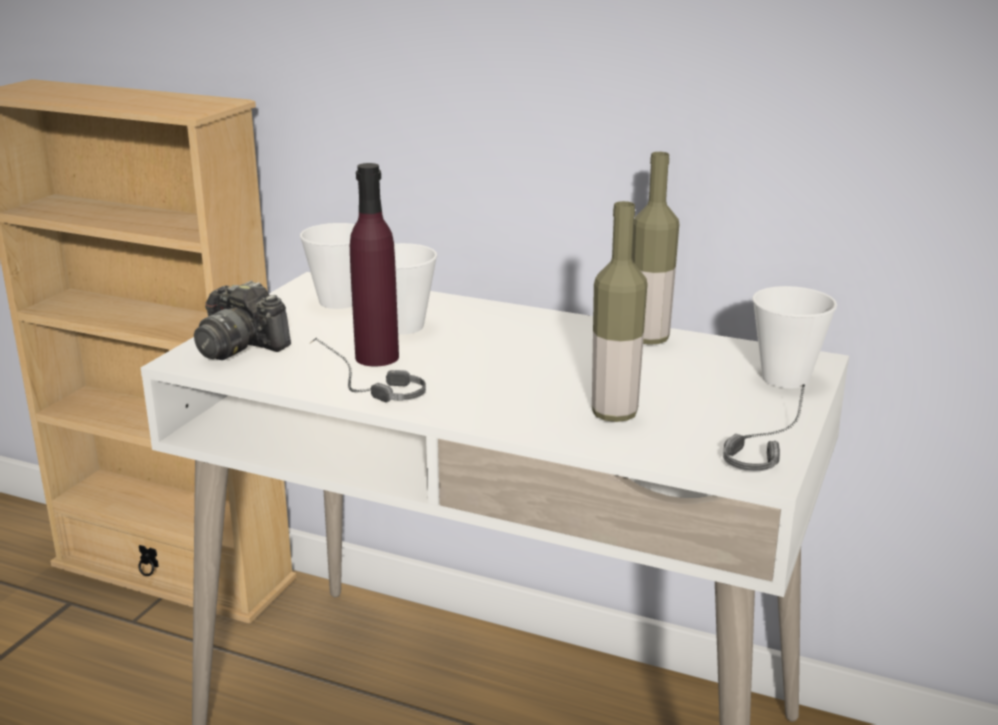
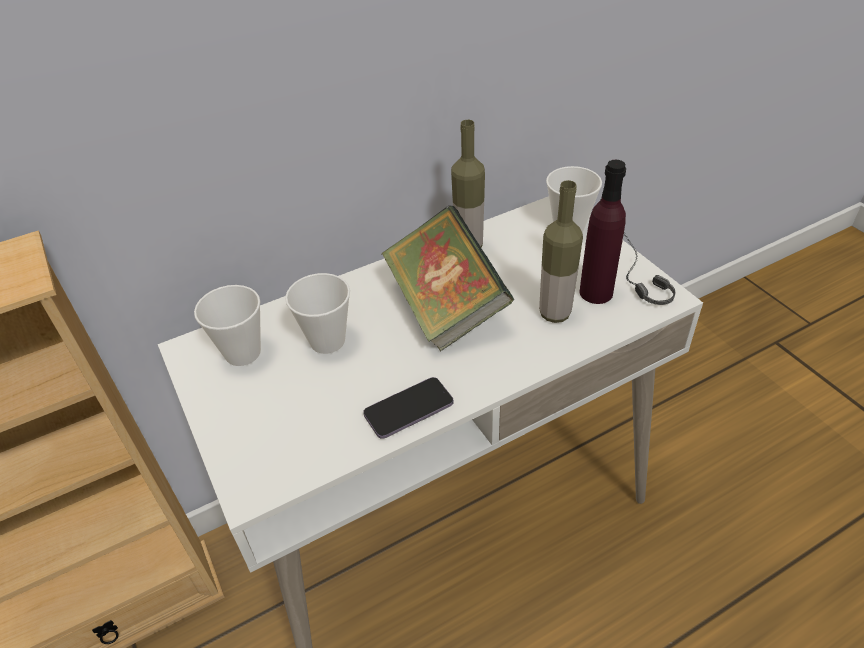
camera: 50 degrees left, 20 degrees up
(240, 346) = (261, 447): camera -> none
(362, 388) = (408, 409): headphones -> phone
(377, 357) = (365, 378): purple bottle -> purple bottle (596, 292)
(532, 359) = (446, 307): none -> book

